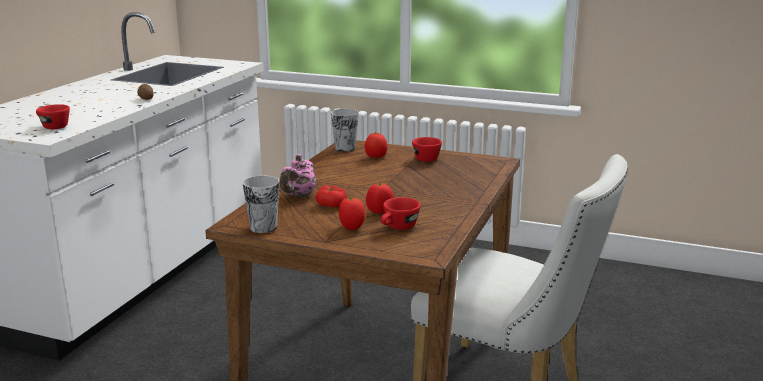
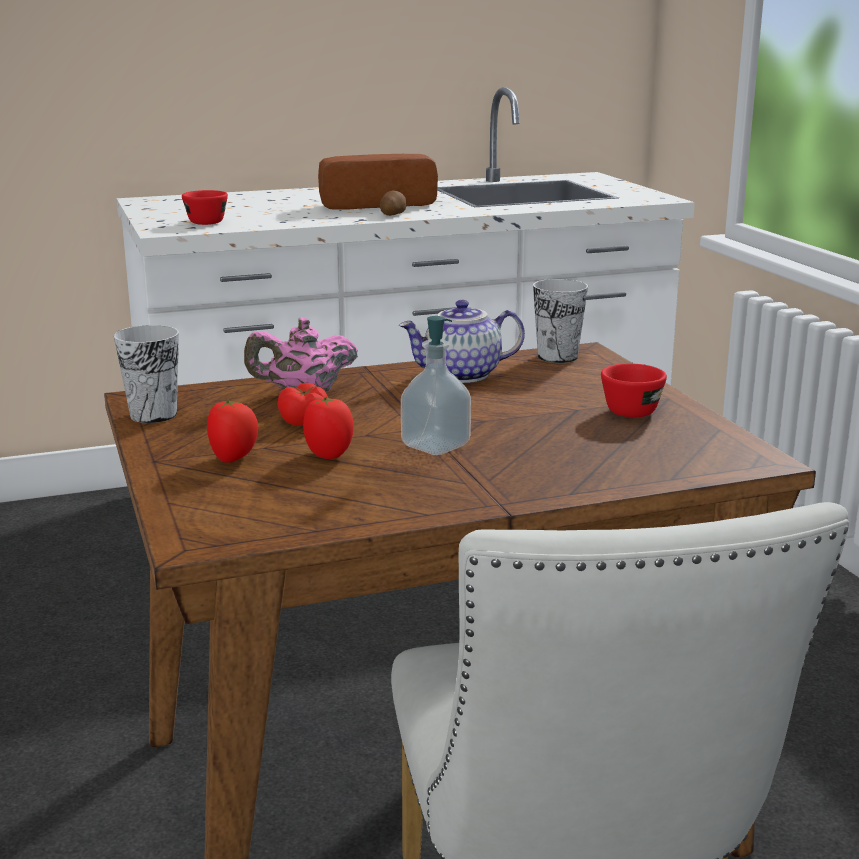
camera: 50 degrees right, 0 degrees up
(114, 95) = (374, 204): none -> bread
(333, 167) = (462, 375): none -> teapot
(376, 157) = (563, 382): tomato -> none
(398, 228) = (281, 486): red cup -> none
(403, 194) = (435, 445): none -> soap dispenser

